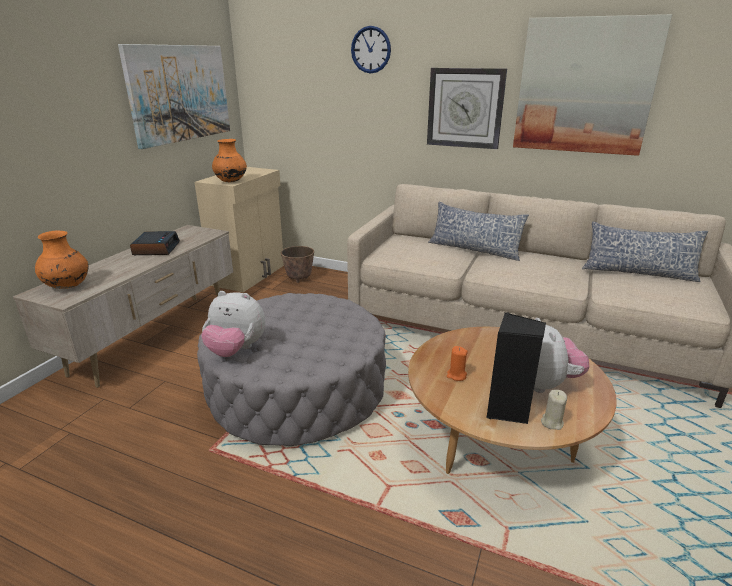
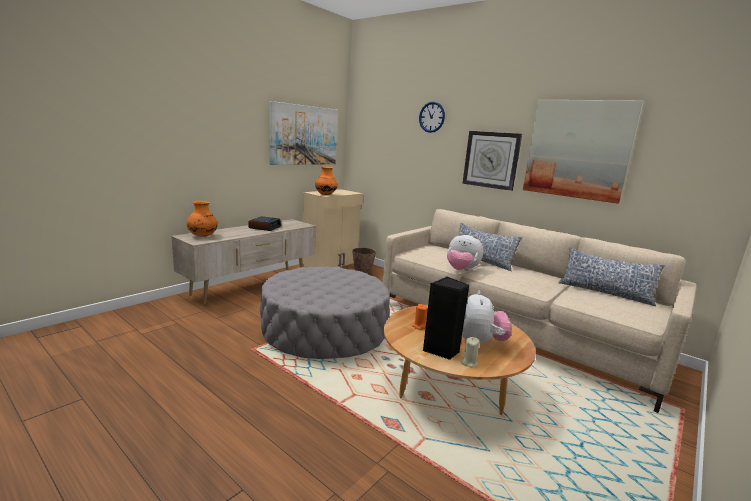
camera: 15 degrees right, 10 degrees down
(236, 350) = (284, 287): plush toy -> plush toy (461, 270)

